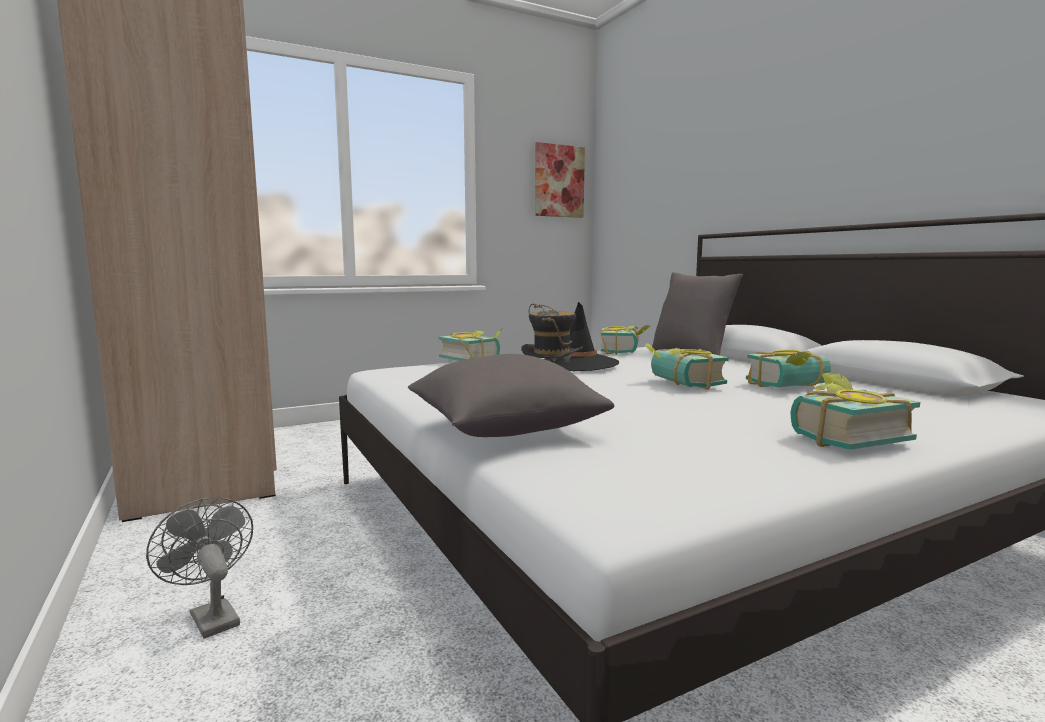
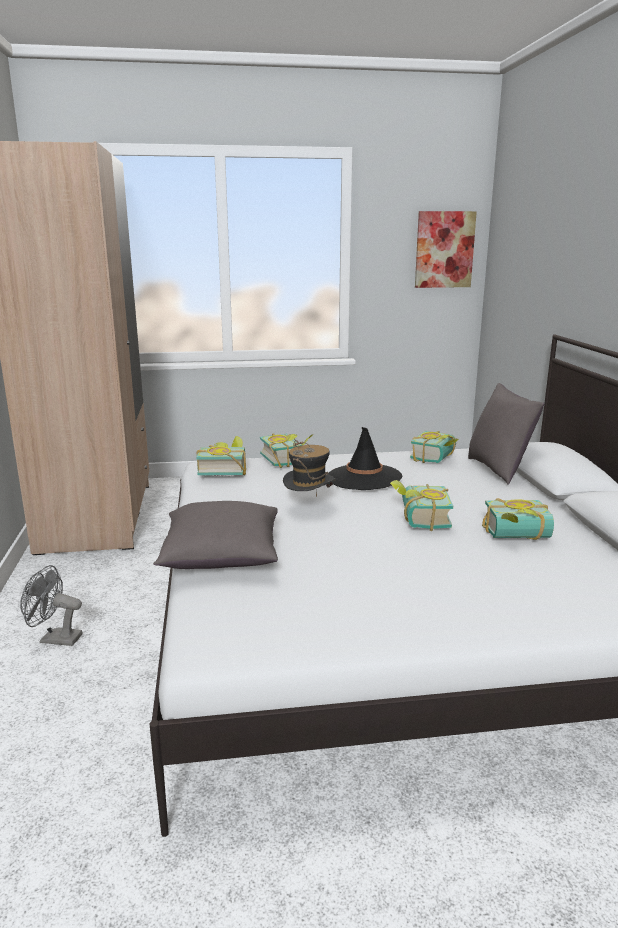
camera: 20 degrees right, 10 degrees up
(211, 616) = (55, 639): grey fan -> grey fan turned 60 degrees counterclockwise
(841, 438) = (452, 610): book -> book (223, 470)

